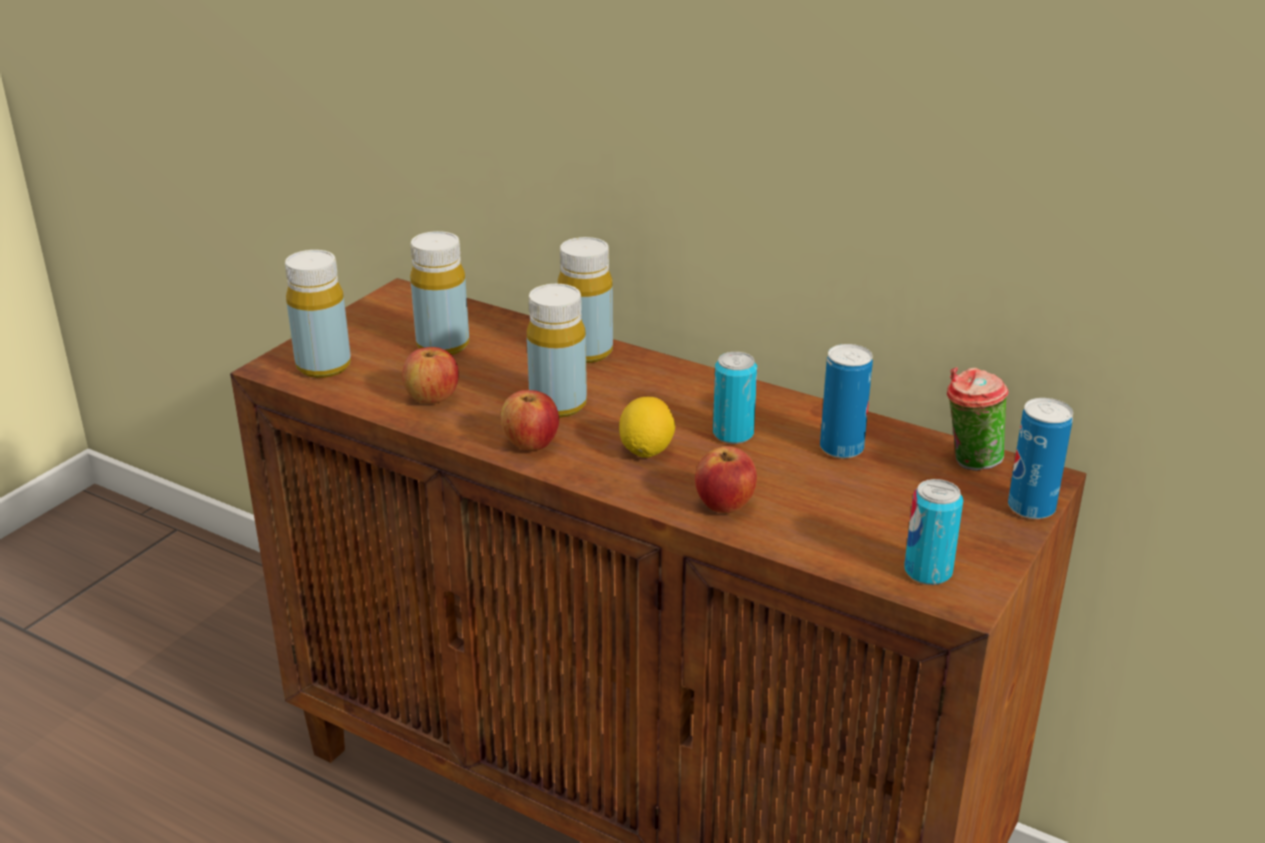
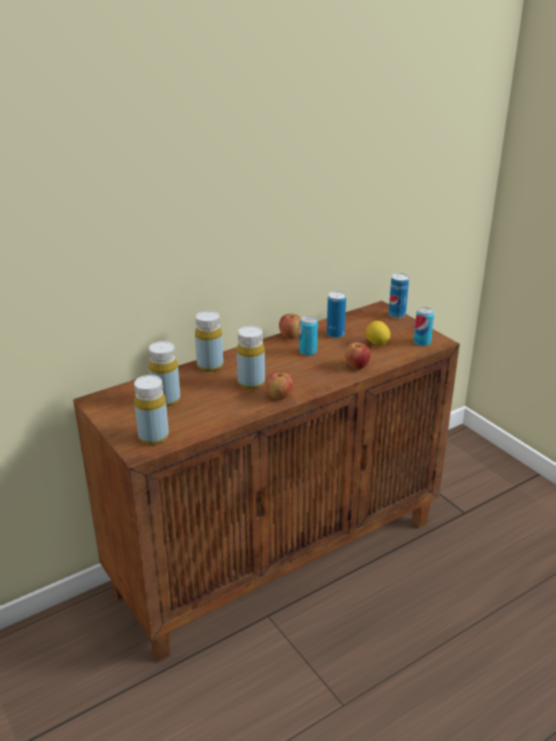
camera: 65 degrees left, 0 degrees up
(432, 398) = (216, 412): apple -> apple (290, 336)
(646, 451) = (305, 372): lemon -> lemon (377, 343)
(968, 462) = (362, 316): cup -> none

